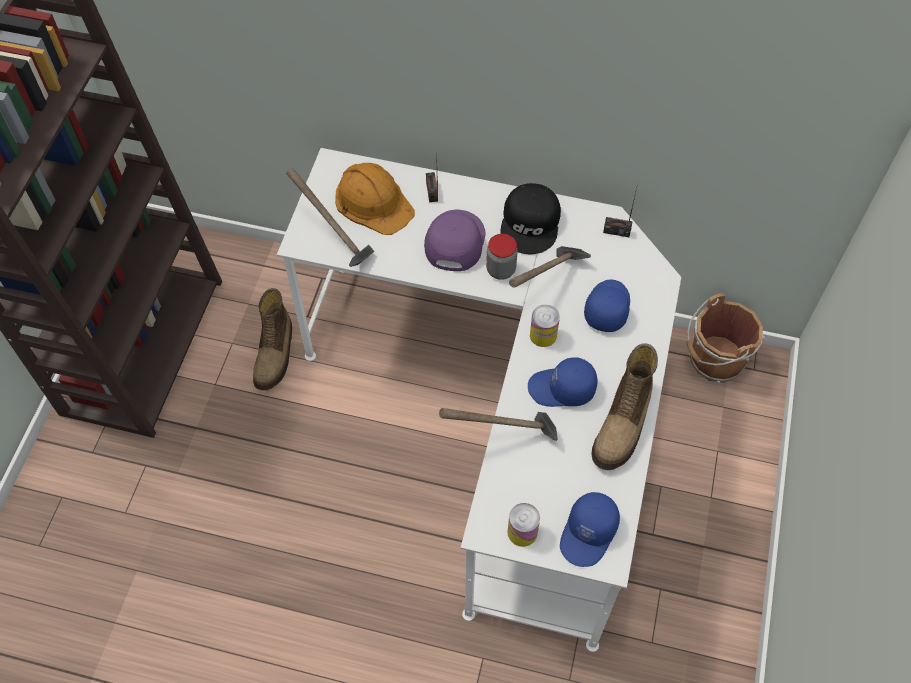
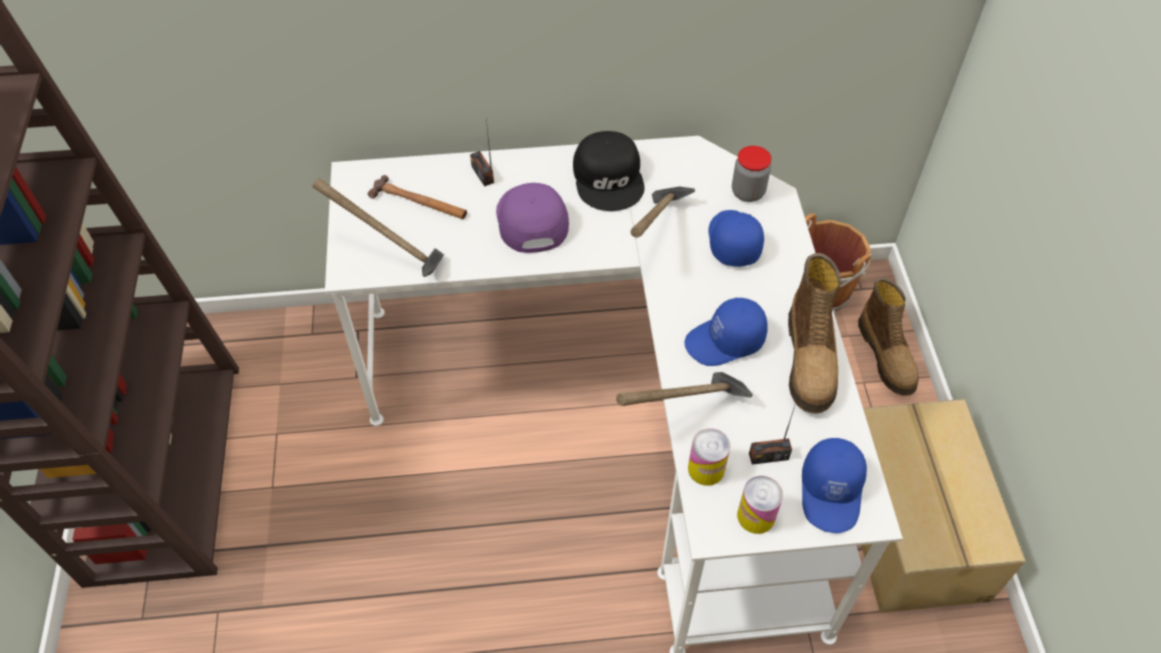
camera: 20 degrees left, 5 degrees down
(275, 354) = (334, 431): boot -> boot (887, 356)
(373, 201) = (419, 202): orange hard hat -> hammer
(501, 270) = (597, 235): jar -> jar (748, 192)
(543, 335) = (677, 290): can -> can (706, 469)
(616, 231) = (705, 161): radio -> radio (768, 456)
(703, 582) = (912, 524): none -> cardboard box

